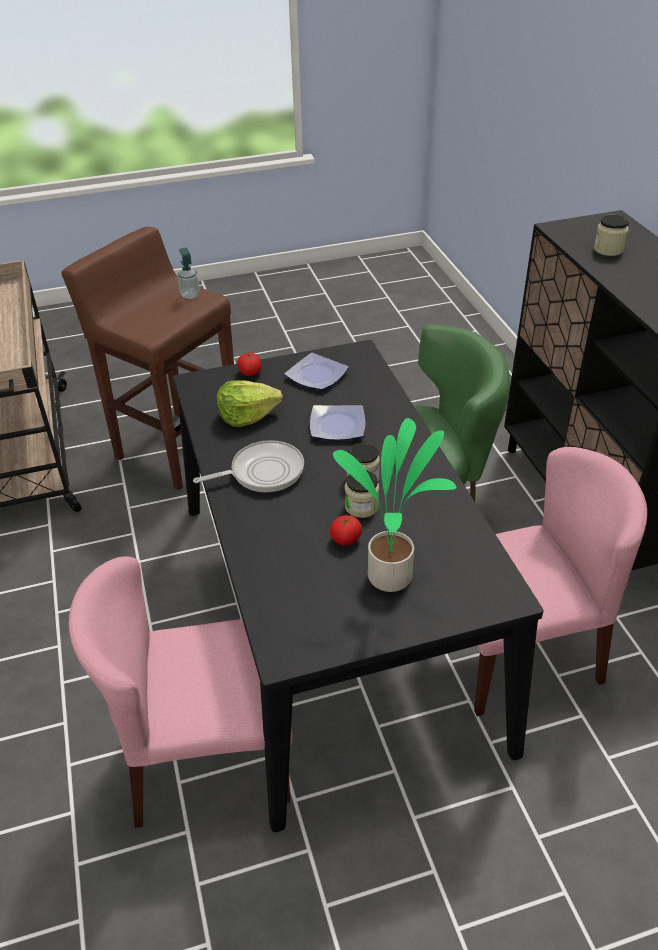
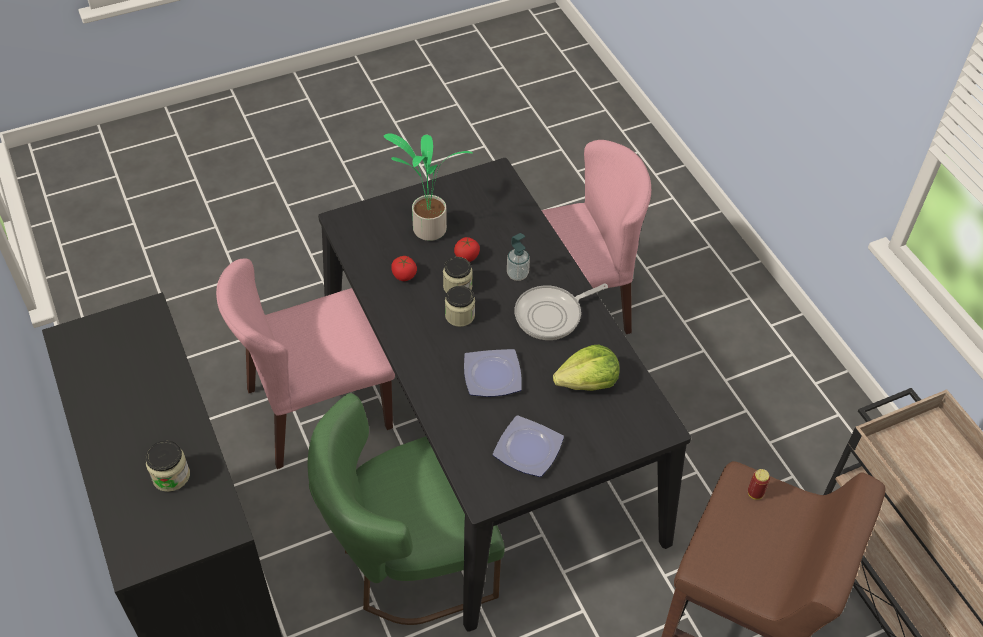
camera: 170 degrees right, 10 degrees up
(146, 327) = (755, 493): none -> can
(190, 295) = (731, 570): soap dispenser -> soap dispenser (517, 274)
(250, 373) = (605, 448): tomato -> tomato (404, 275)

